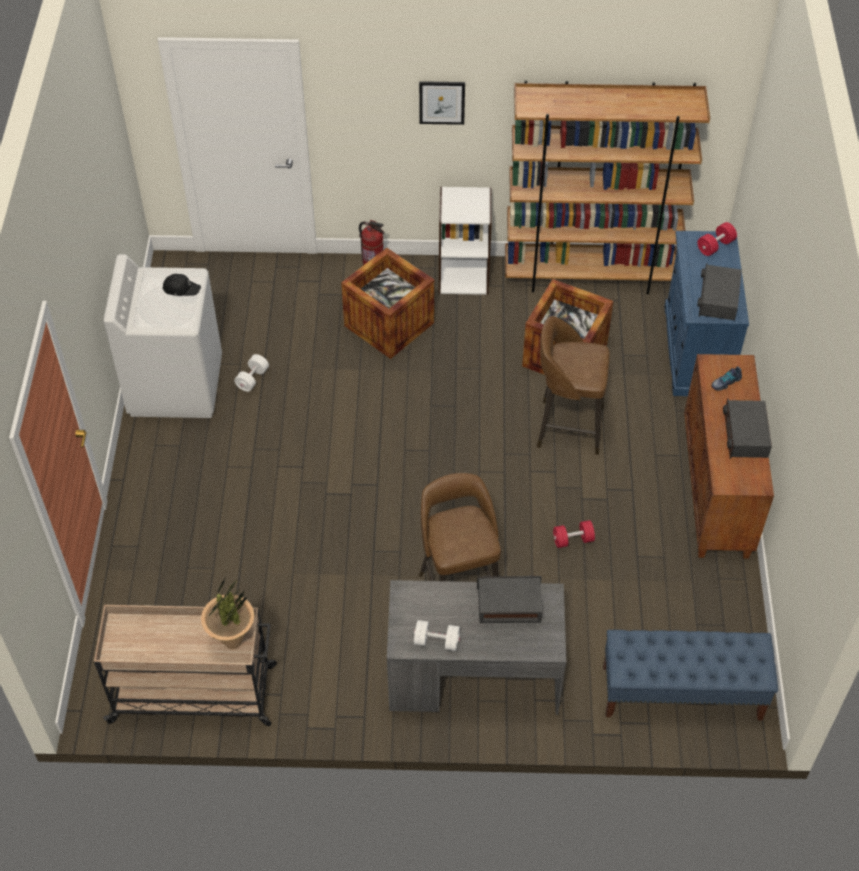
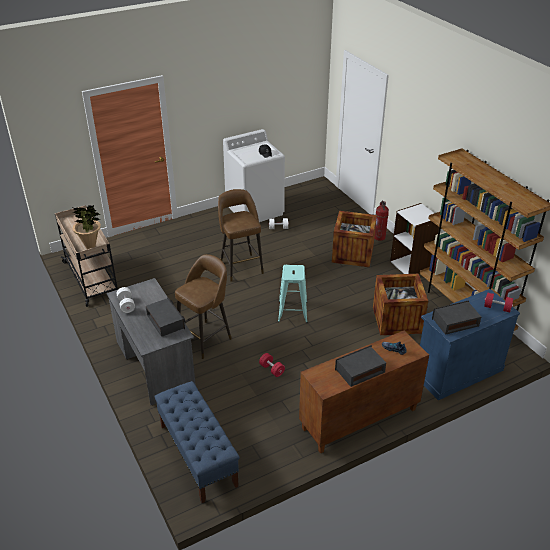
camera: 60 degrees right, 15 degrees down
(442, 102) = (432, 146): picture -> none
(469, 459) = (292, 311): none -> turquoise stool
(567, 426) = (348, 339): brown stool -> brown stool (241, 267)

